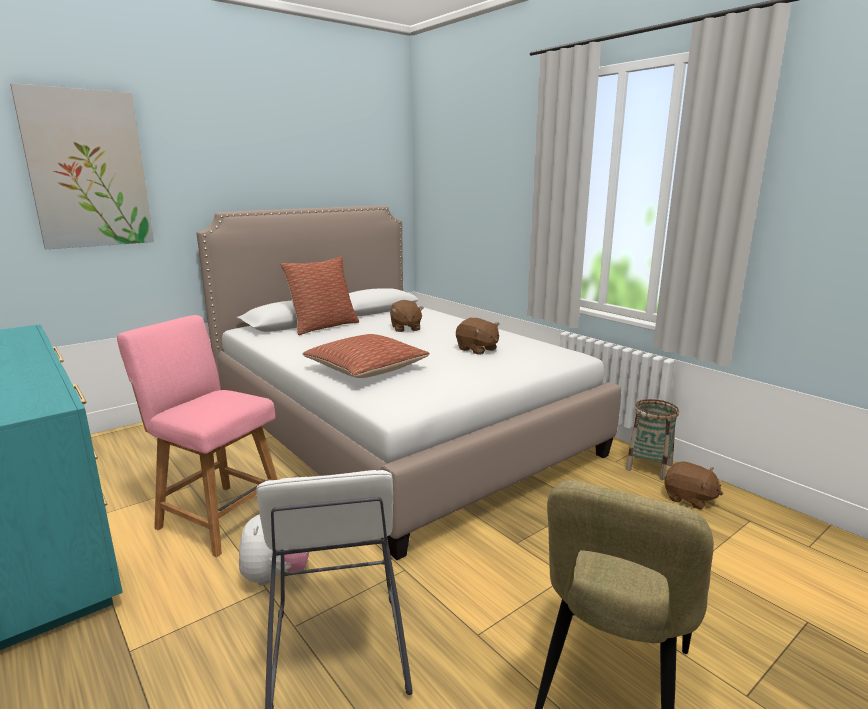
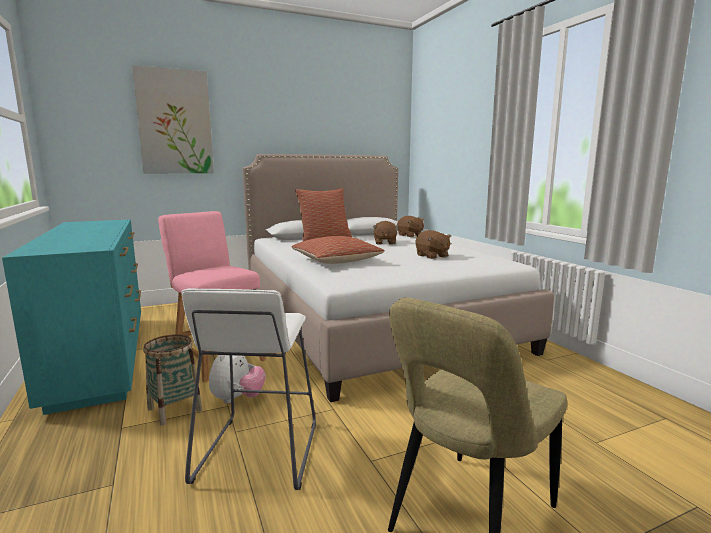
camera: 15 degrees right, 5 degrees down
(649, 467) = (578, 367): basket -> basket (175, 409)
(689, 498) = (608, 394): brown plush toy -> brown plush toy (410, 235)

